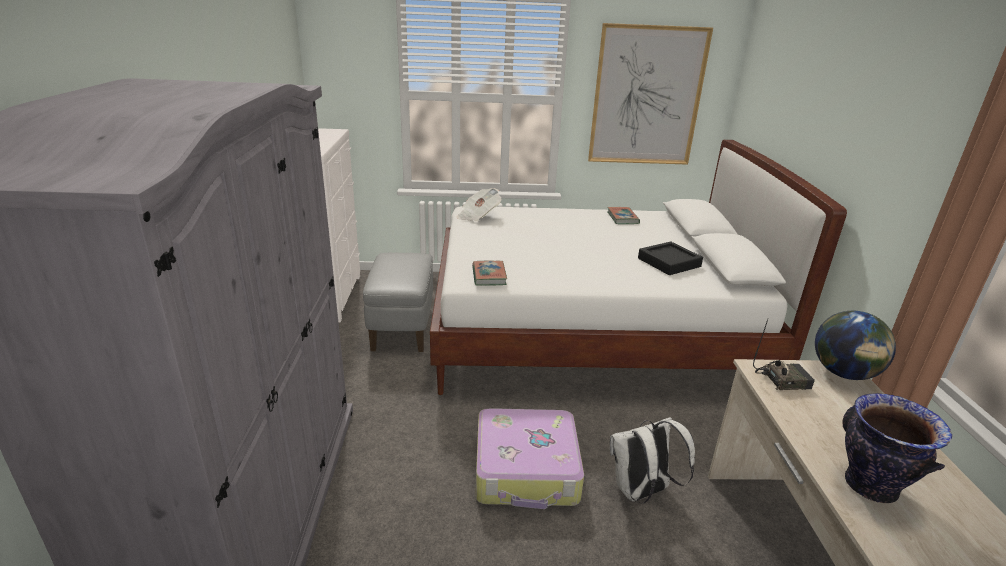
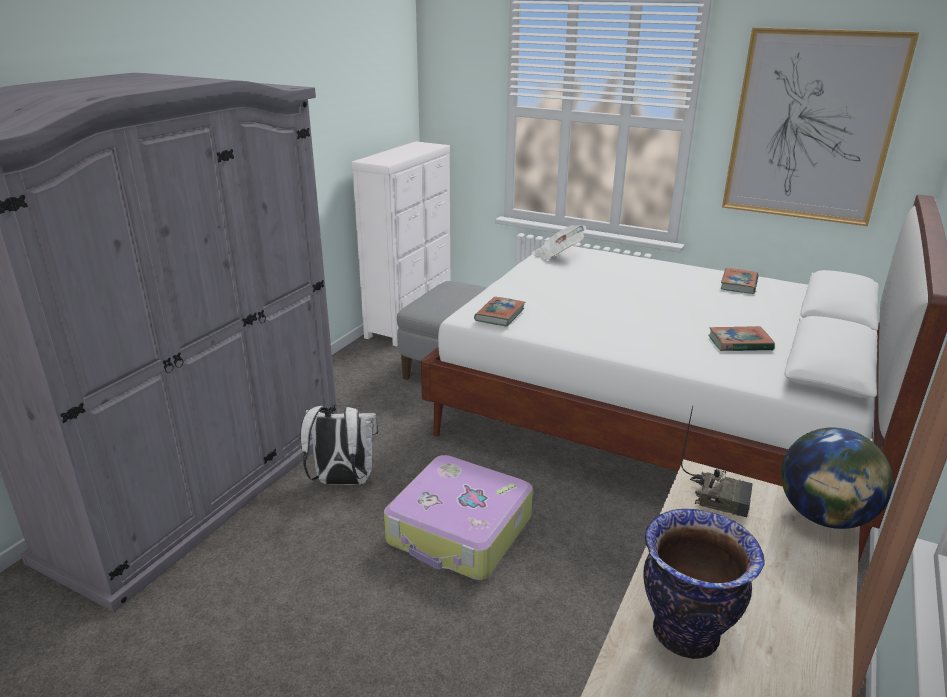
camera: 30 degrees right, 0 degrees up
(641, 492) = (565, 596): white backpack -> white backpack (342, 481)
(669, 262) = (739, 343): black tray -> book

